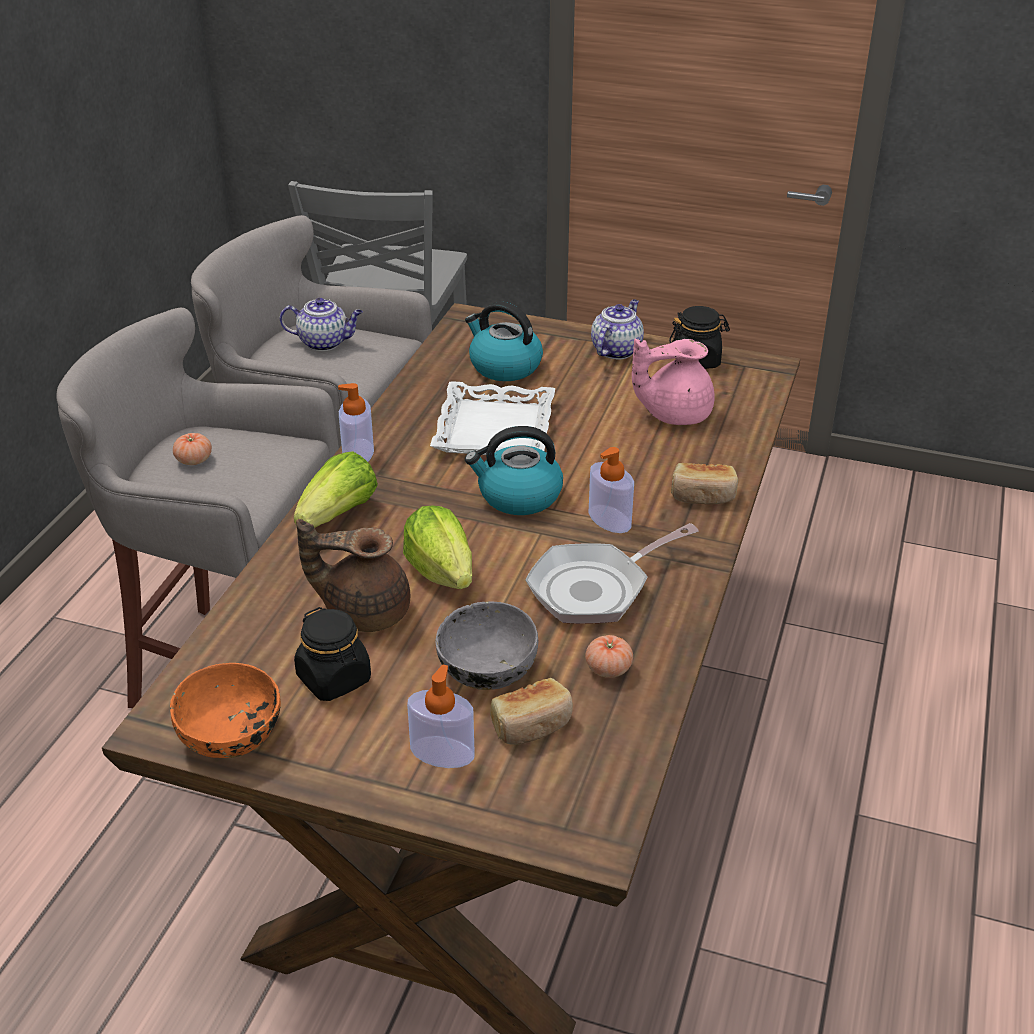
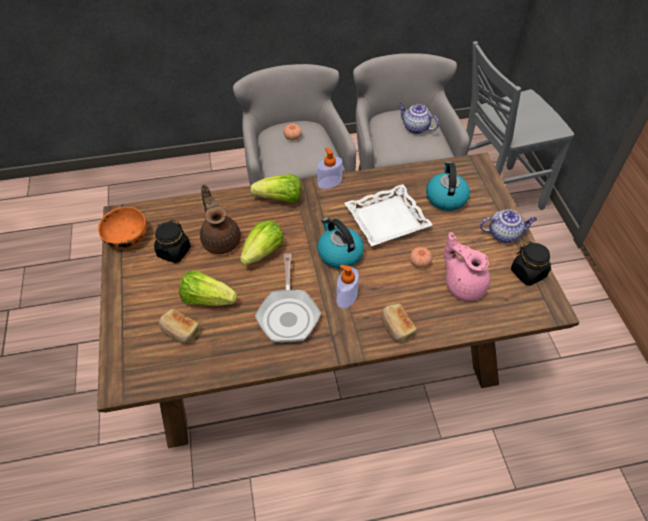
camera: 60 degrees right, 15 degrees up
(325, 342) = (415, 128): teapot -> teapot turned 150 degrees clockwise
(442, 752) = (148, 308): soap dispenser -> none
(486, 669) = (207, 299): grey bowl -> lettuce
(596, 588) = (288, 314): frying pan -> frying pan turned 120 degrees counterclockwise
(608, 668) = (233, 344): tomato -> tomato (419, 262)

